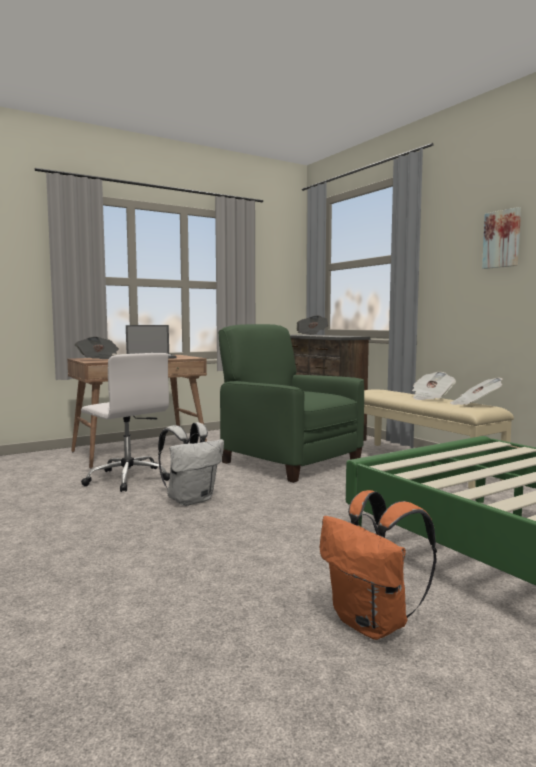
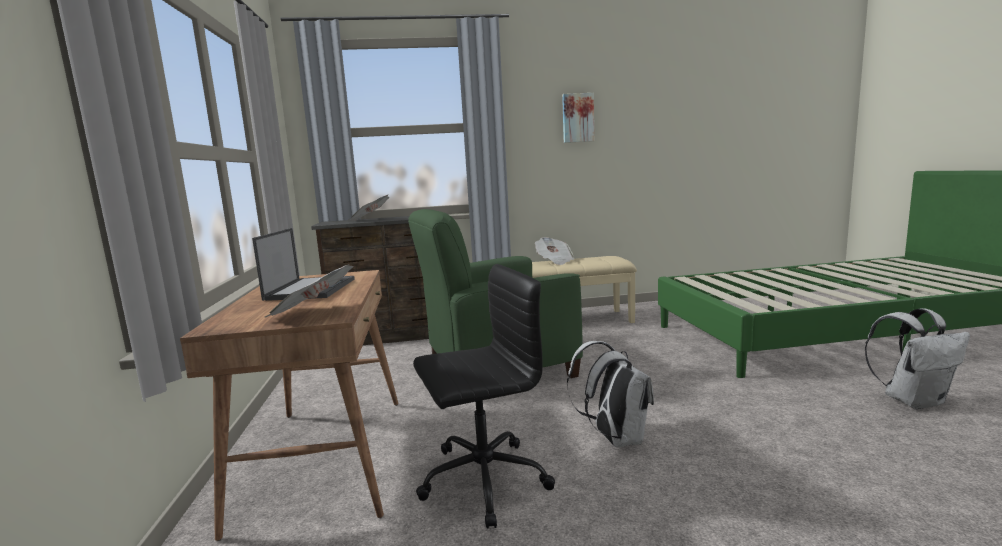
camera: 65 degrees left, 5 degrees up
(127, 478) = (482, 480): white office chair -> black office chair
(373, 624) = (913, 400): orange backpack -> white backpack
(475, 404) = (600, 257): newspaper -> none

